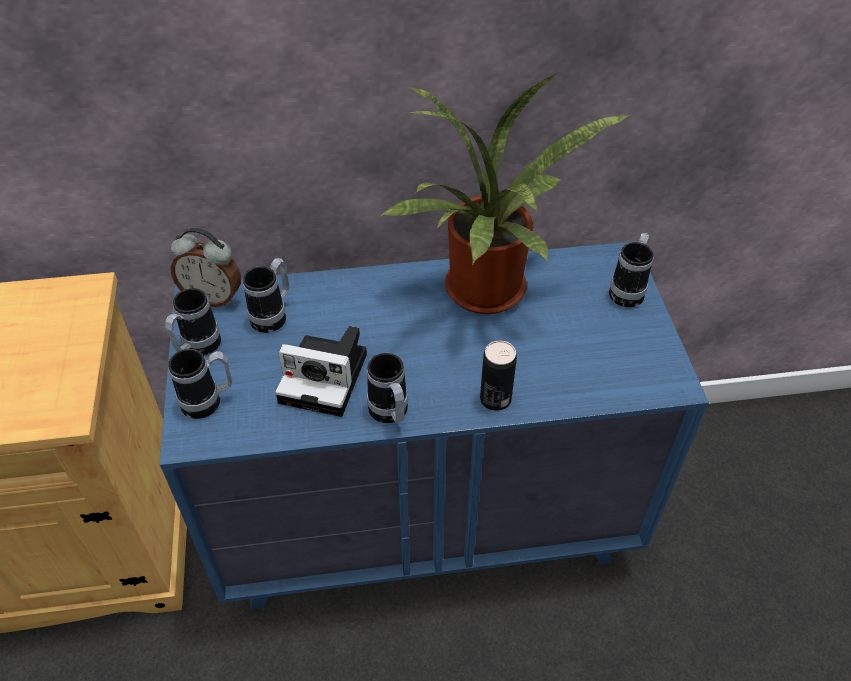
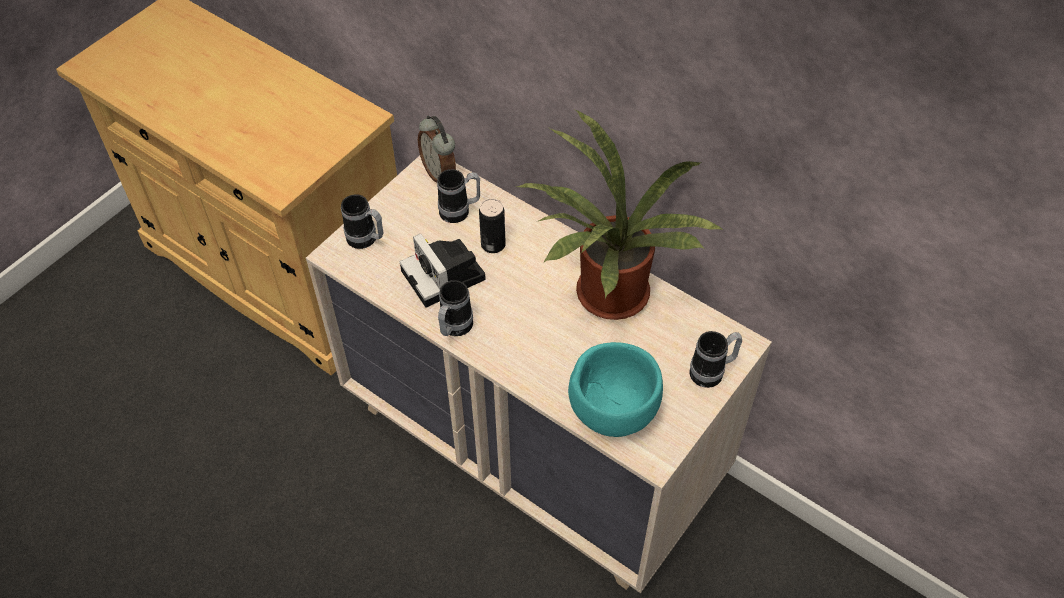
camera: 45 degrees right, 5 degrees up
(197, 348) = (396, 200): mug -> none
(427, 517) = (534, 447): blue dresser -> beige dresser
(495, 399) = (526, 370): can -> can (493, 244)
(600, 374) = (613, 410): none -> turquoise bowl

